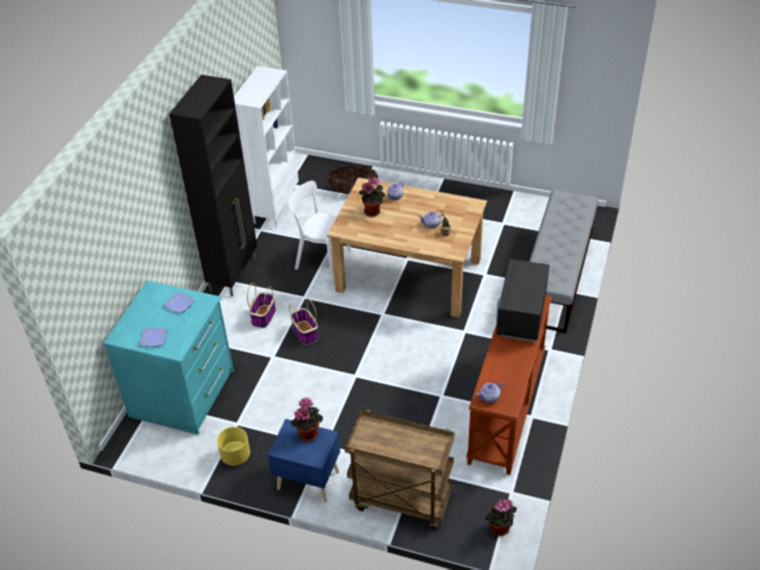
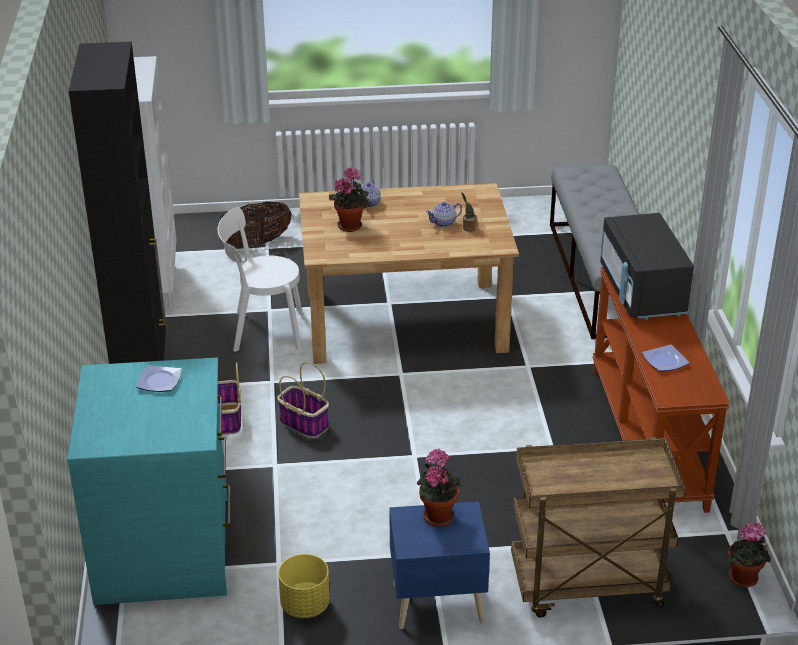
camera: 25 degrees left, 10 degrees down
(154, 338) = (150, 432): plate -> plate (665, 360)
(490, 397) = (676, 389): teapot -> none

